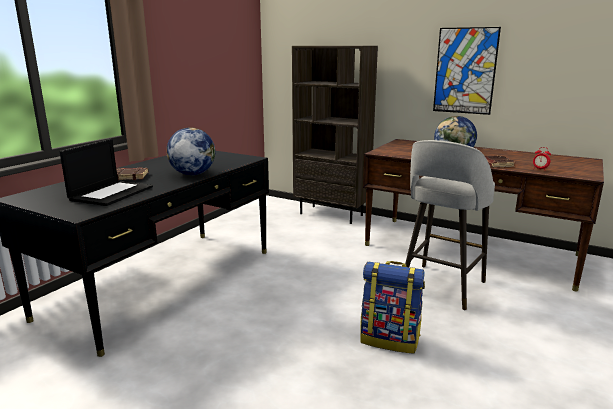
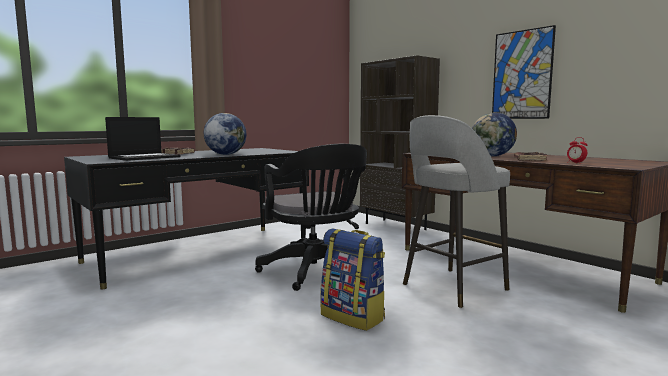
camera: 20 degrees right, 10 degrees down
(309, 289) = (316, 272): none -> black office chair

